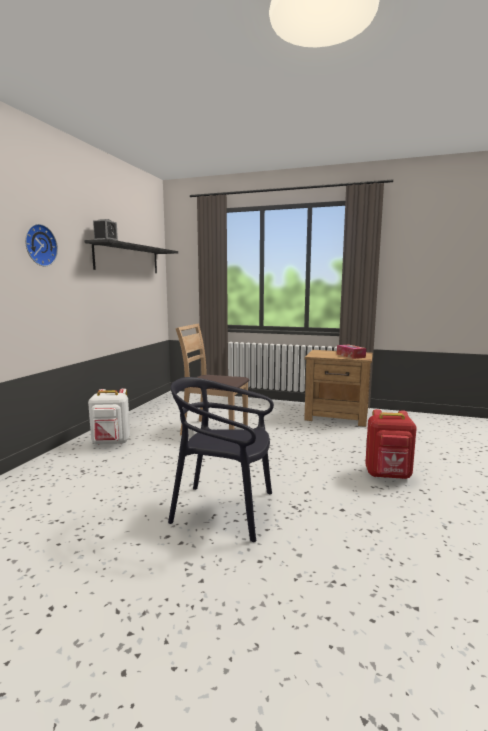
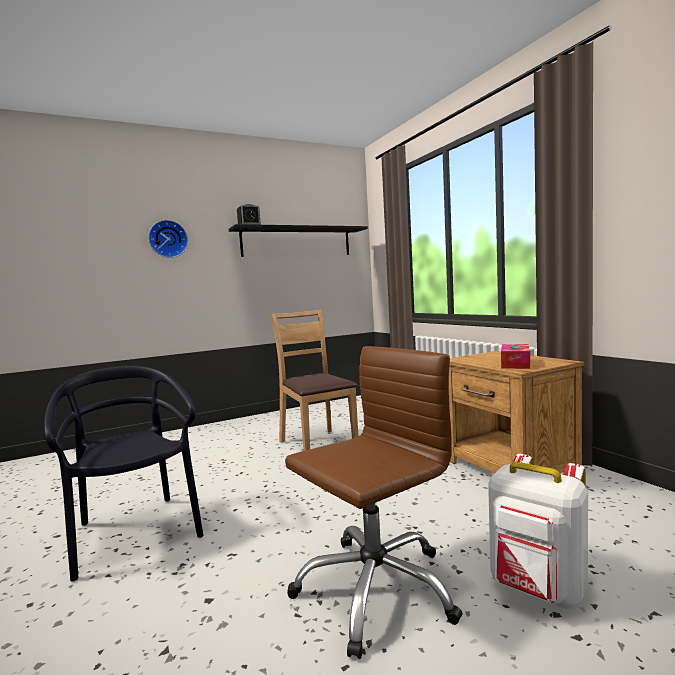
camera: 45 degrees right, 5 degrees down
(111, 443) = (219, 434): white backpack -> white backpack (537, 590)
(388, 475) = (375, 588): red backpack -> brown office chair

